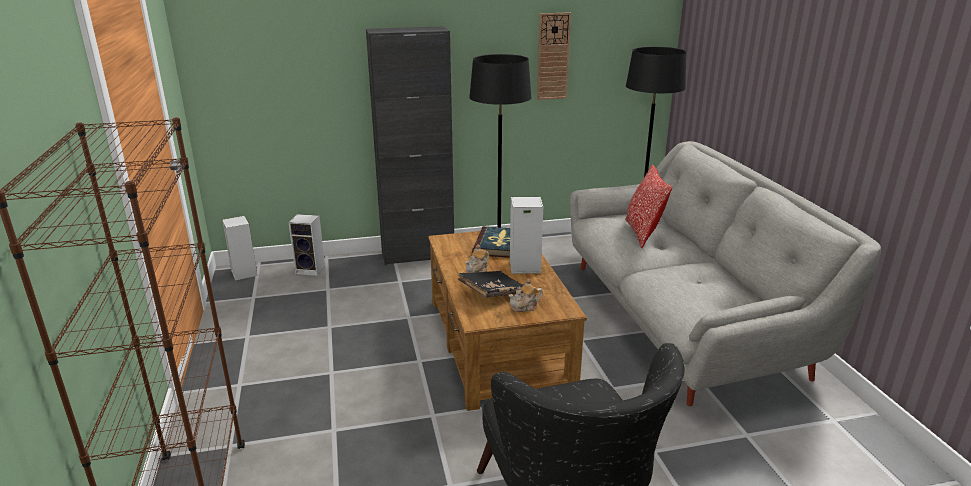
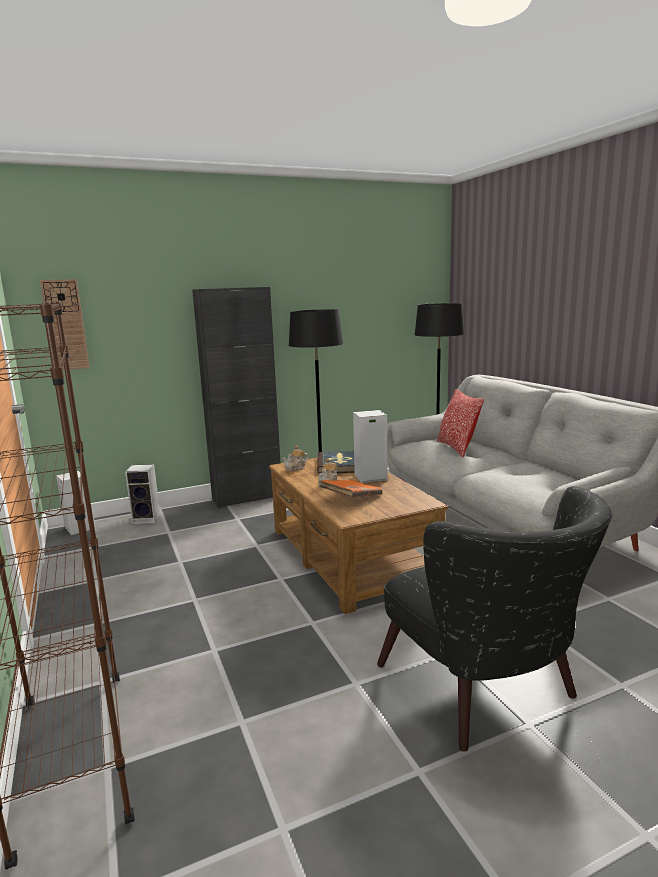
camera: 10 degrees left, 10 degrees down
(492, 293) = (351, 498): black book -> orange book
(525, 307) = (388, 504): teapot -> teapot (296, 468)
(553, 56) = (353, 313): wall clock -> wall clock (65, 325)

